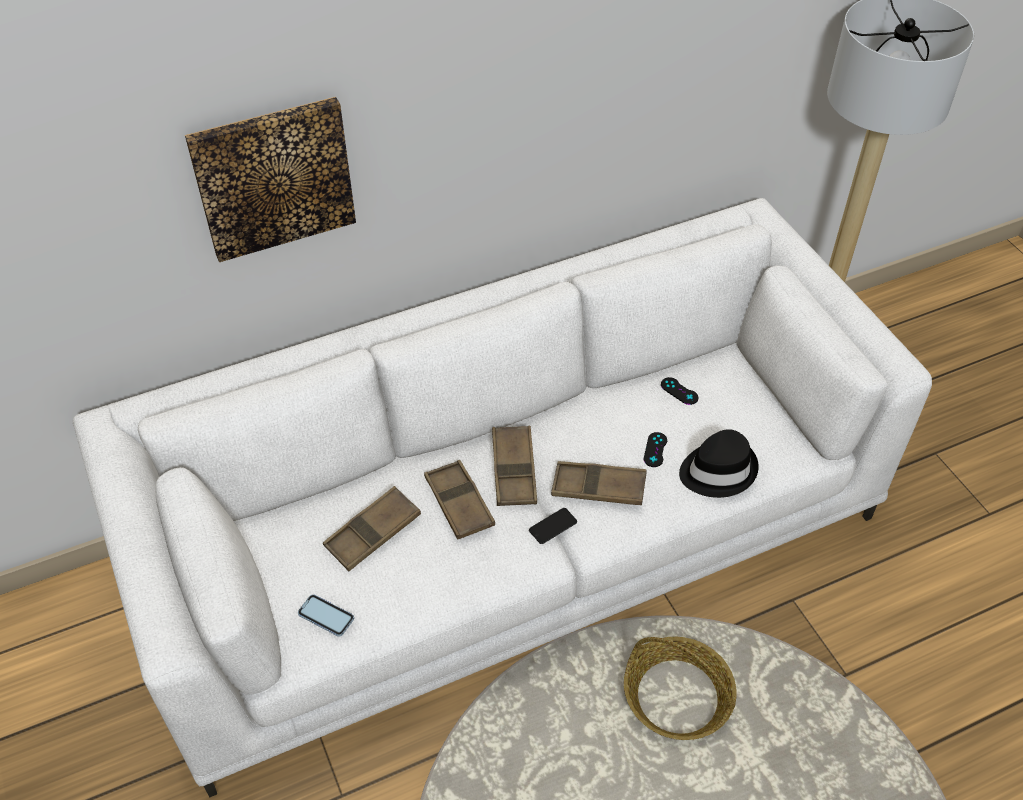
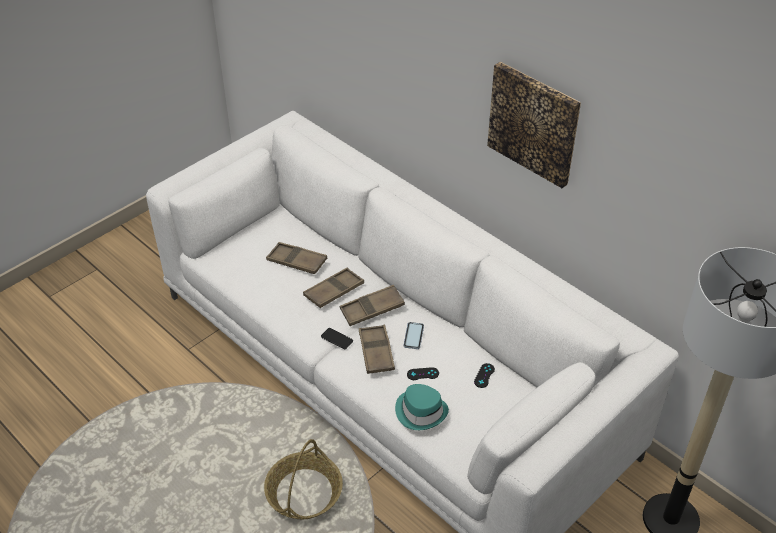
camera: 70 degrees right, 5 degrees down
(273, 177) = (394, 61): picture -> picture (534, 123)
(326, 616) = (234, 261): phone -> phone (413, 336)
(717, 470) = (421, 411): black hat -> turquoise hat

